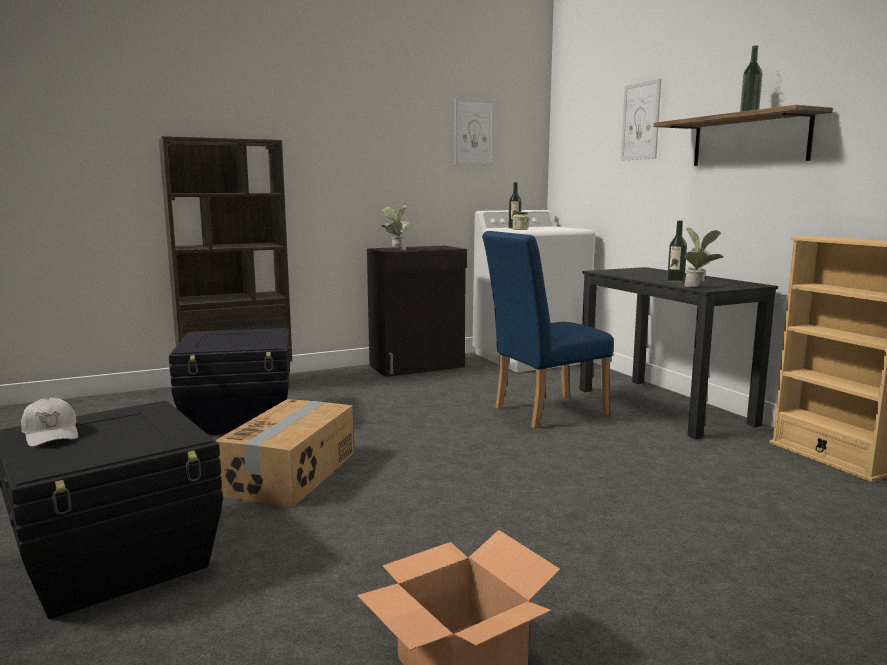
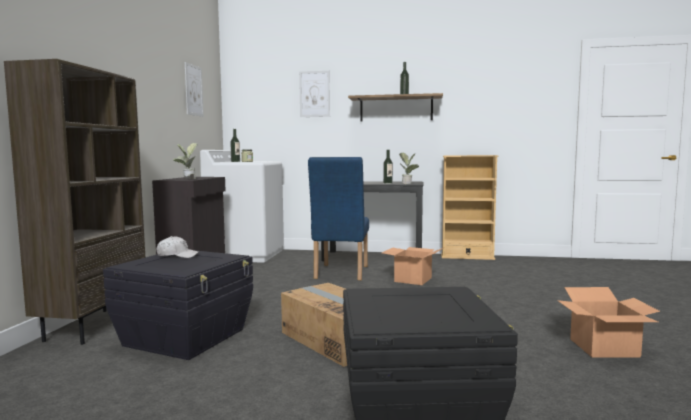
camera: 55 degrees left, 5 degrees down
(51, 434) = (396, 318): white cap -> white cap (177, 255)
(595, 454) = (413, 280): none -> cardboard box

